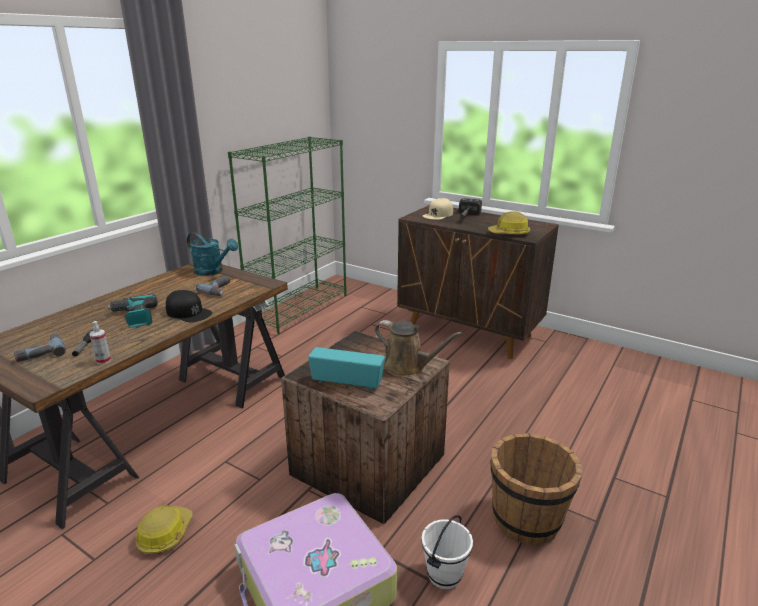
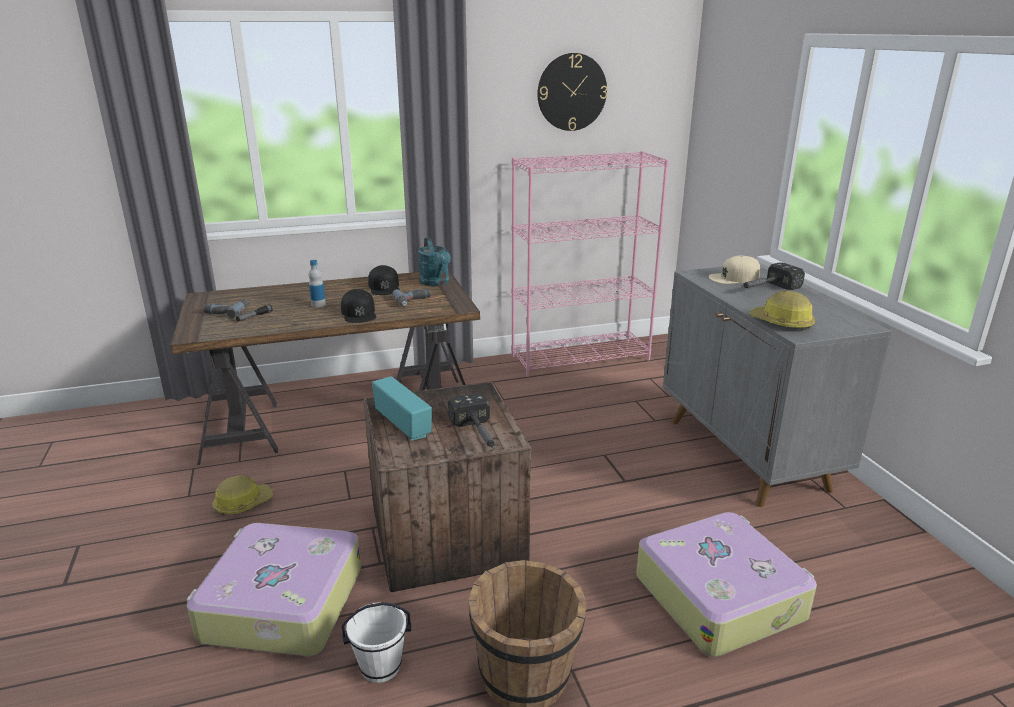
camera: 40 degrees right, 0 degrees up
(103, 360) = (248, 331): spray bottle -> none
(134, 317) = (318, 305): power drill -> bottle
(172, 286) = (384, 287): none -> black cap
(258, 92) = (571, 92): none -> wall clock
(299, 308) = (580, 358): green bookcase -> pink bookcase
(408, 367) = (478, 435): brown watering can -> hammer
(470, 332) = (747, 454): brown cabinet -> grey cabinet
(553, 415) = (719, 595): none -> suitcase

